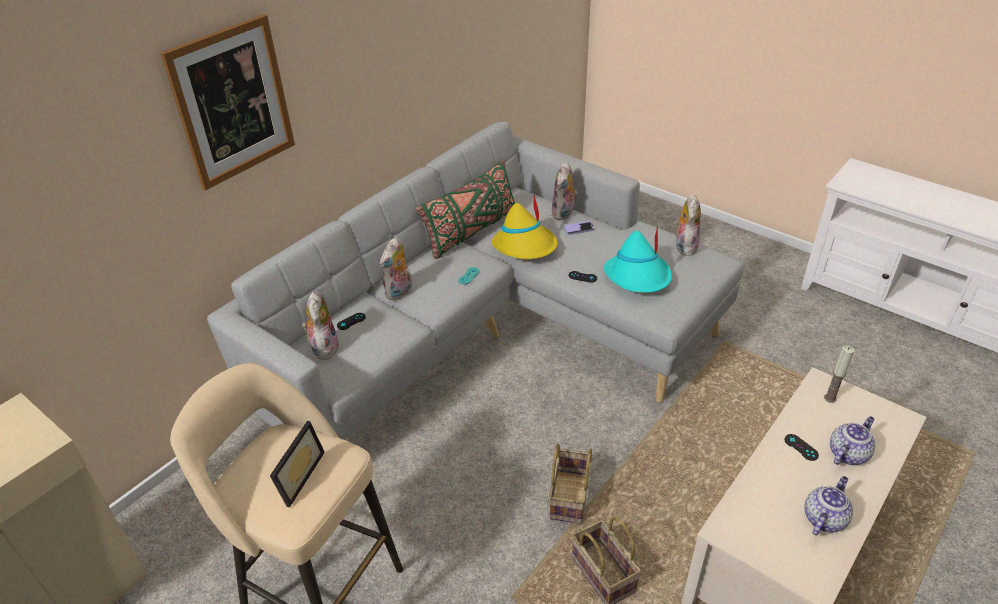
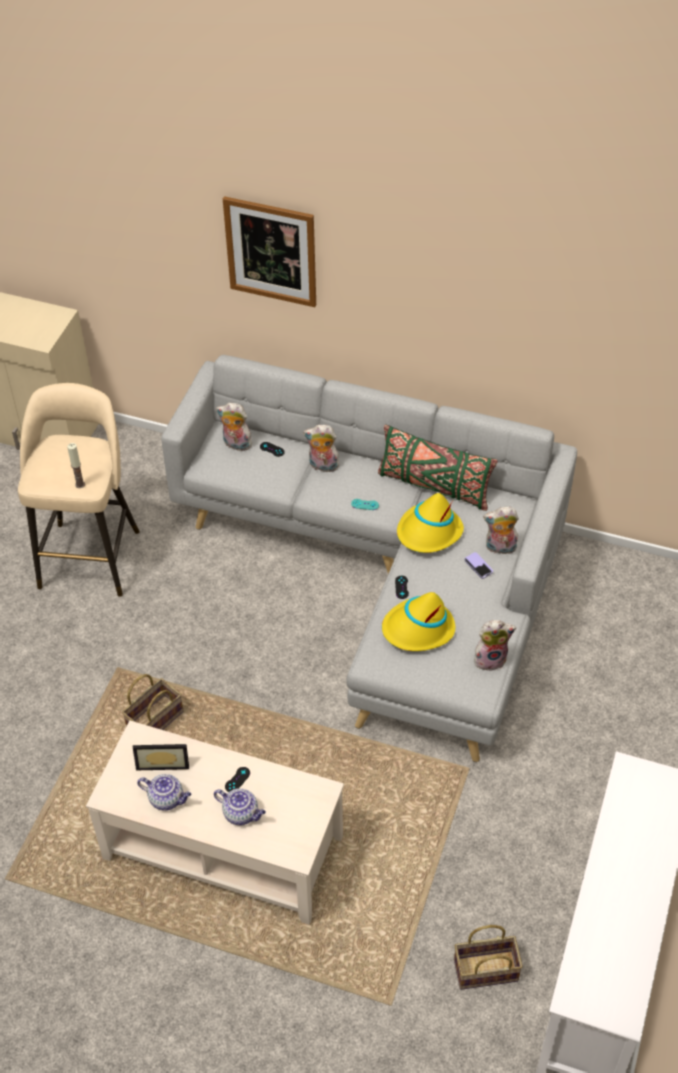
camera: 70 degrees right, 10 degrees up
(296, 476) = (66, 468): picture frame -> picture frame (163, 761)
(323, 347) = (236, 444): plush toy -> plush toy turned 135 degrees counterclockwise
(570, 498) = (219, 682): basket -> basket (484, 972)
(638, 277) = (418, 629): turquoise hat -> yellow hat
(830, 398) = (305, 798): candle -> candle (80, 484)

